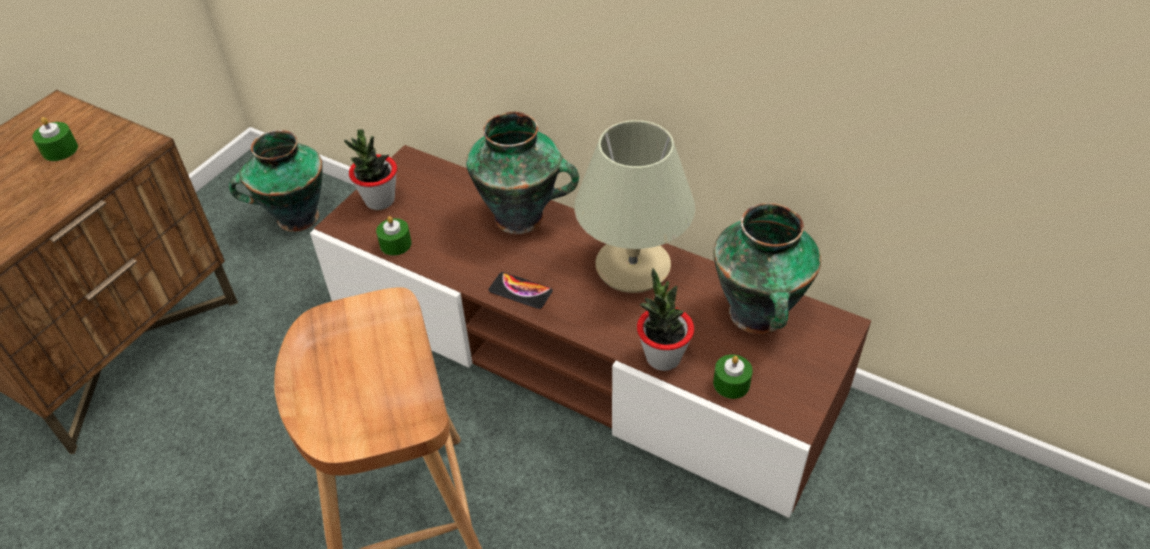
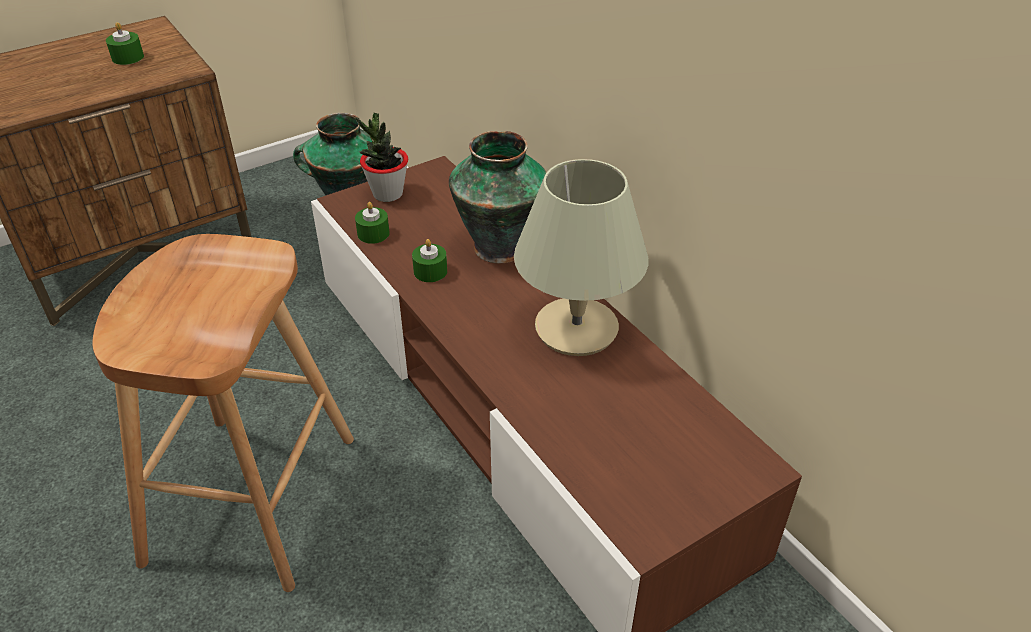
camera: 25 degrees right, 5 degrees down
(520, 291) = (452, 312): phone -> none
(663, 357) = (544, 423): potted plant -> none
(731, 383) = (597, 477): green candle -> green candle (430, 271)
(757, 316) = (673, 422): vase -> none

